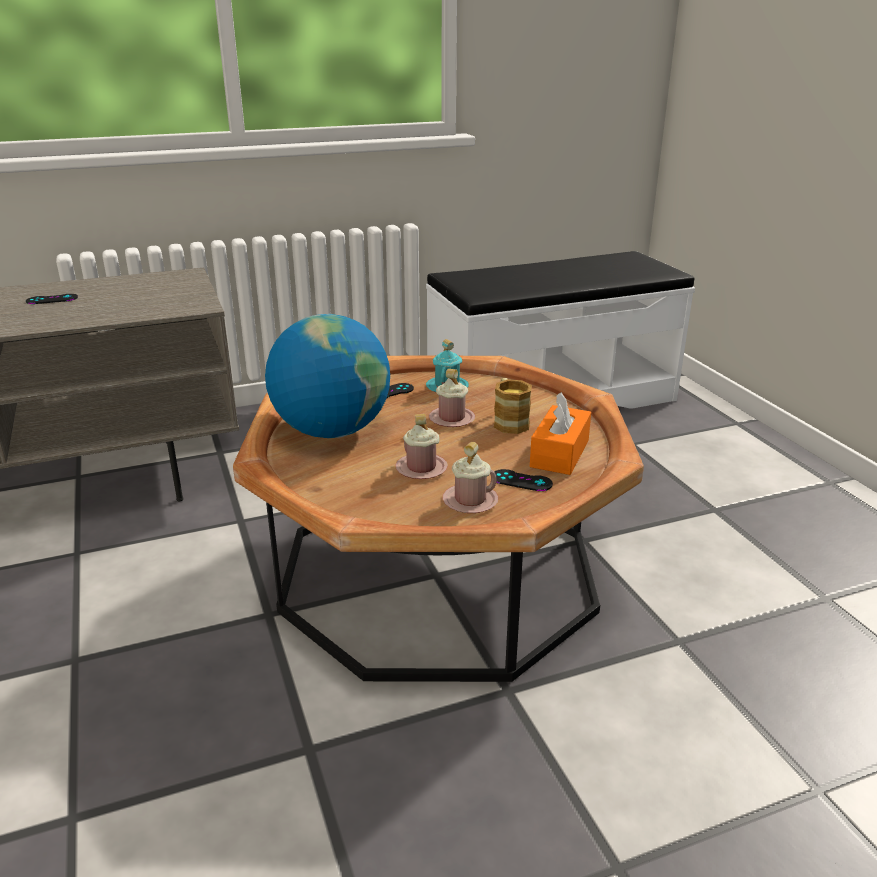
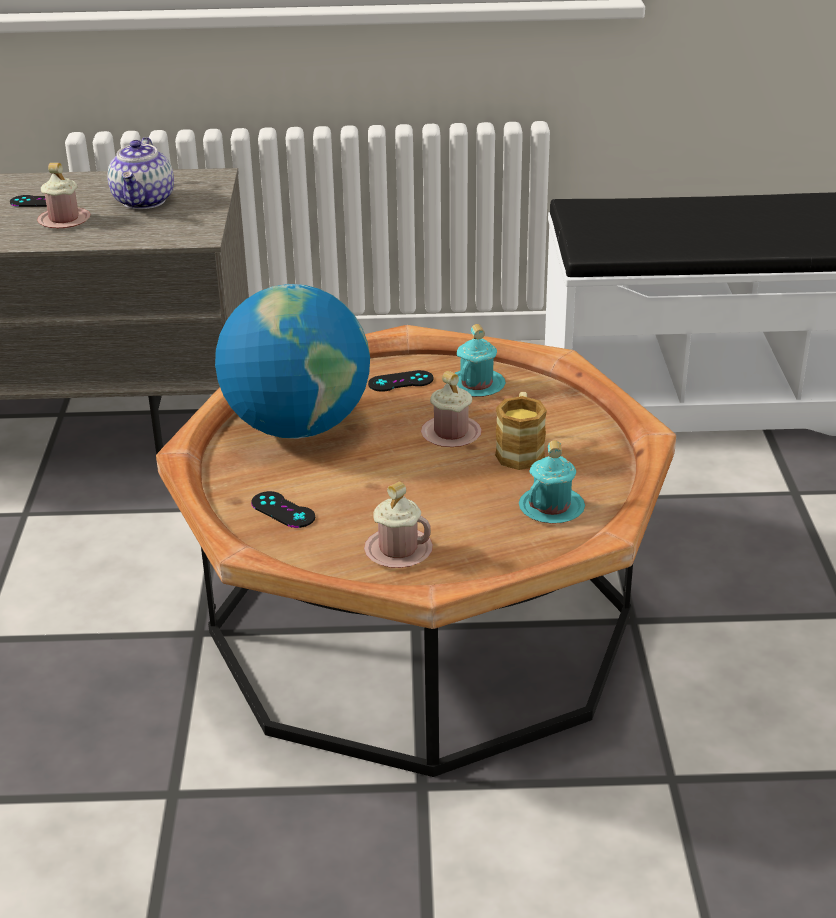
camera: 20 degrees right, 5 degrees up
(142, 291) = (144, 201): none -> teapot
(421, 468) = (369, 497): pink mug -> pink mug (64, 220)
(521, 481) = (477, 536): black game controller -> black game controller (283, 510)
(559, 453) = (551, 508): orange tissue box -> turquoise mug

